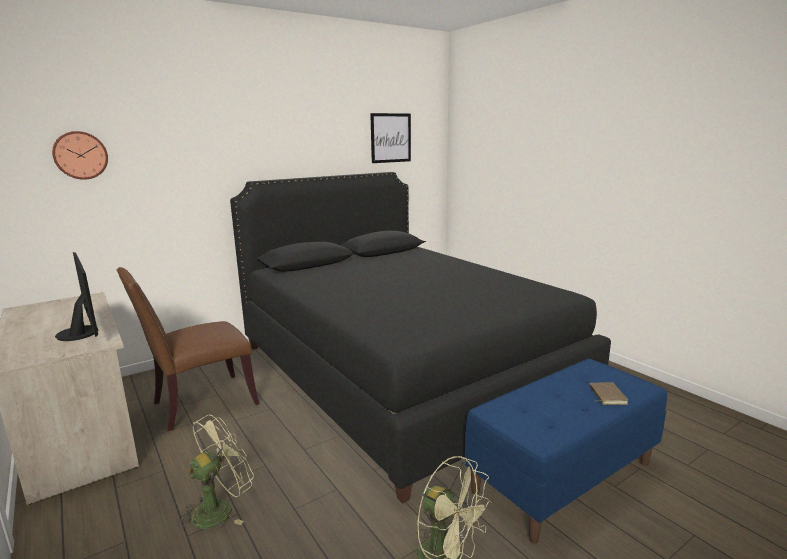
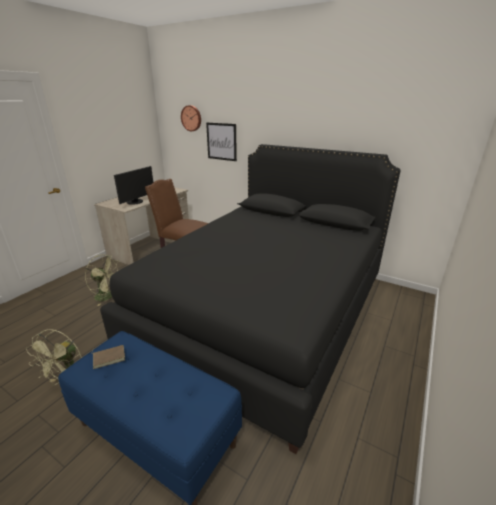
camera: 65 degrees right, 10 degrees up
(391, 138) = (400, 120): picture -> picture (221, 141)
(606, 395) = (157, 407): brown book -> brown book (109, 357)

